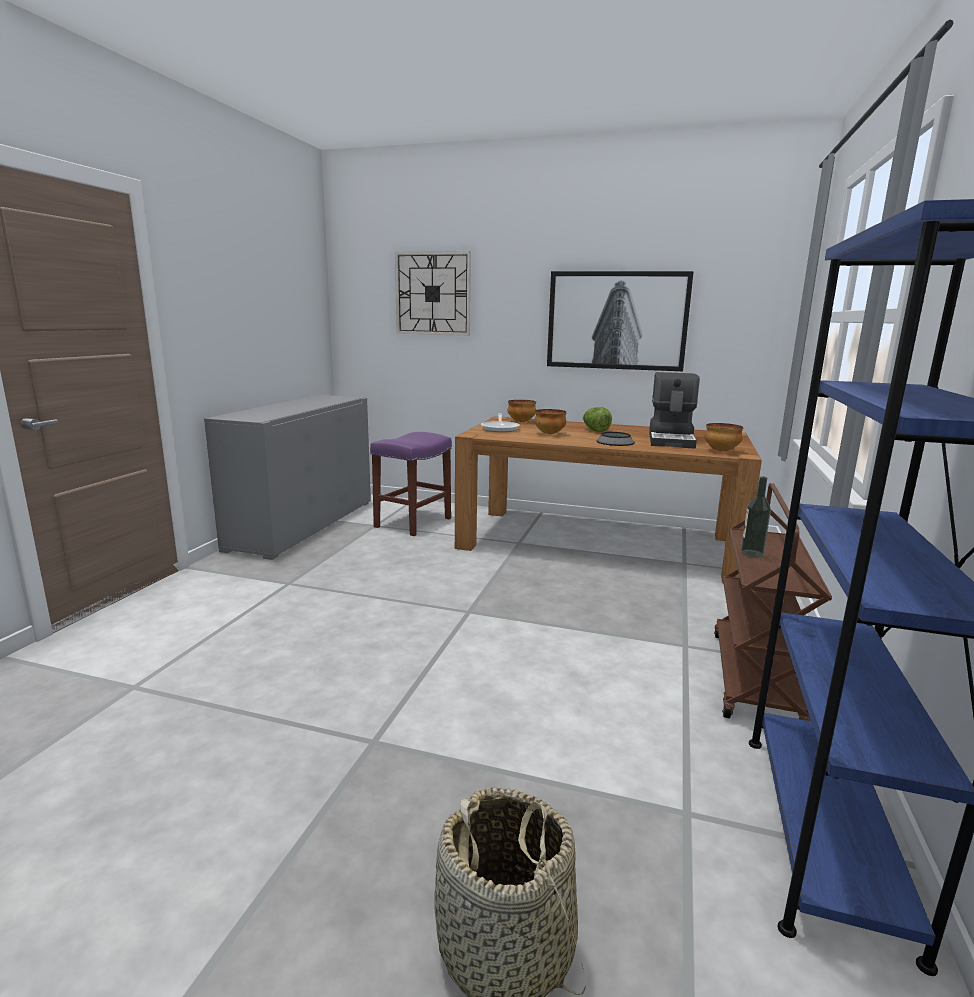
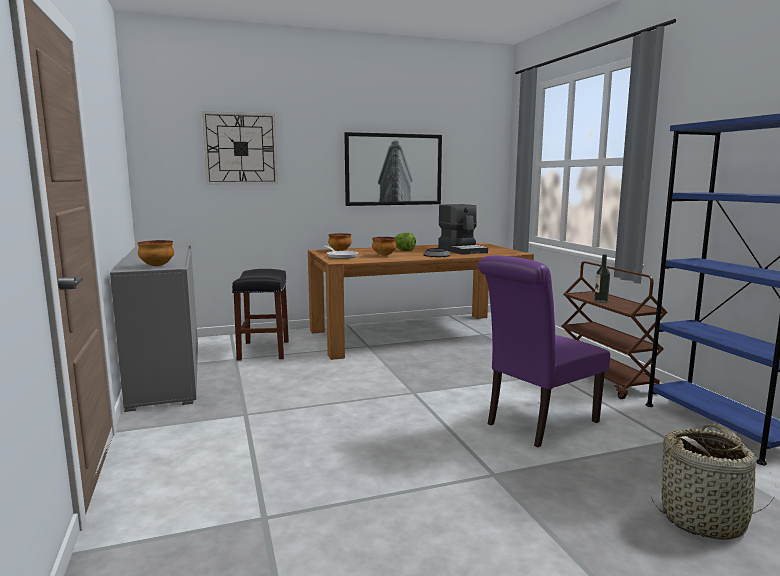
camera: 35 degrees left, 5 degrees down
(413, 522) = (263, 350): purple stool -> black stool
(536, 703) = (537, 424): none -> purple chair
(721, 451) = (503, 252): bowl -> bowl (157, 266)

